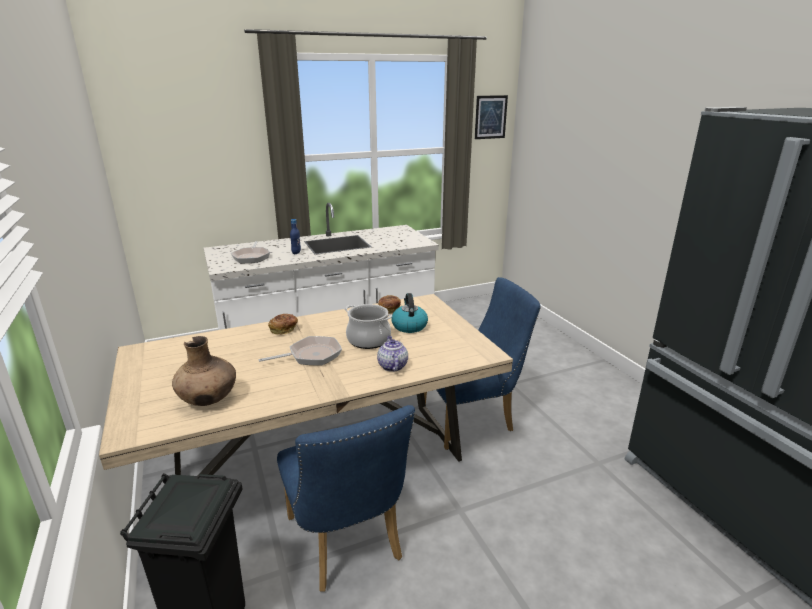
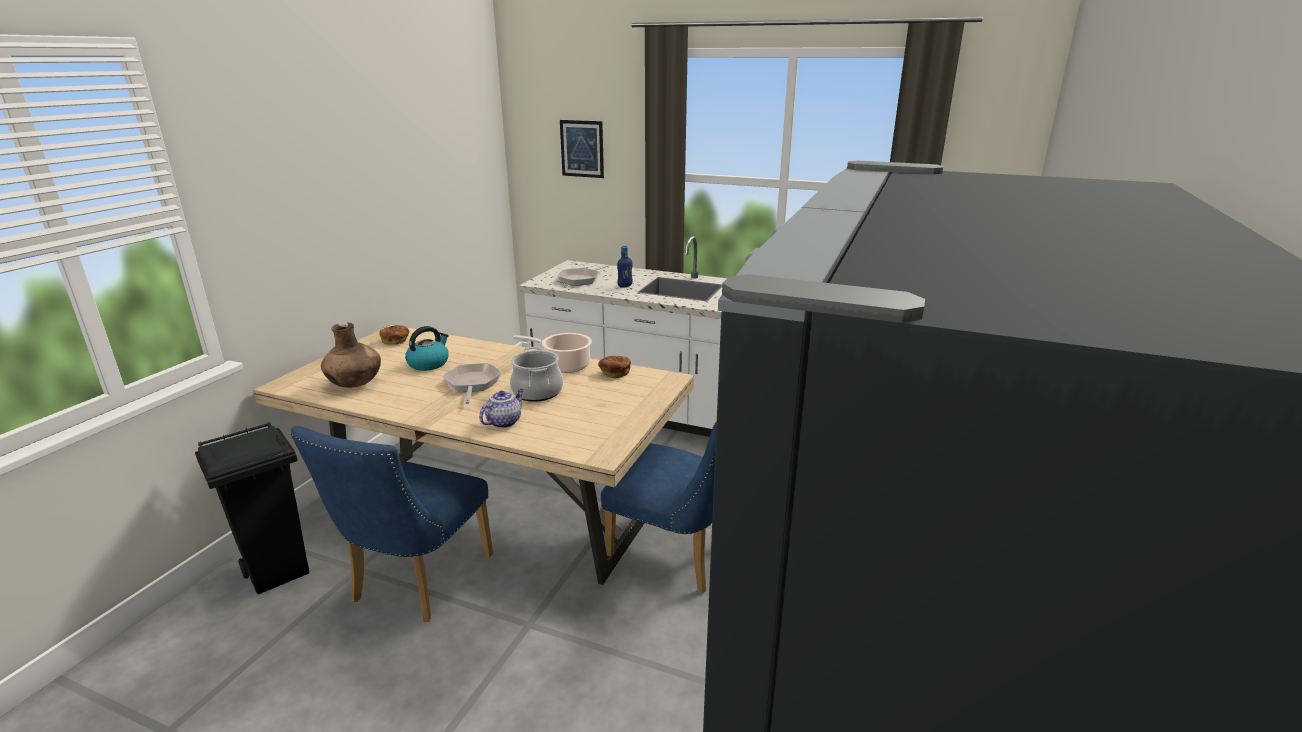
camera: 45 degrees right, 0 degrees up
(284, 330) = (500, 355): bread -> bread (396, 341)
(311, 355) = (472, 384): frying pan -> frying pan turned 120 degrees counterclockwise
(347, 318) = (564, 365): none -> cooking pot
(409, 326) = (596, 395): kettle -> kettle (429, 363)
(490, 117) = (991, 147): picture -> picture (582, 149)

